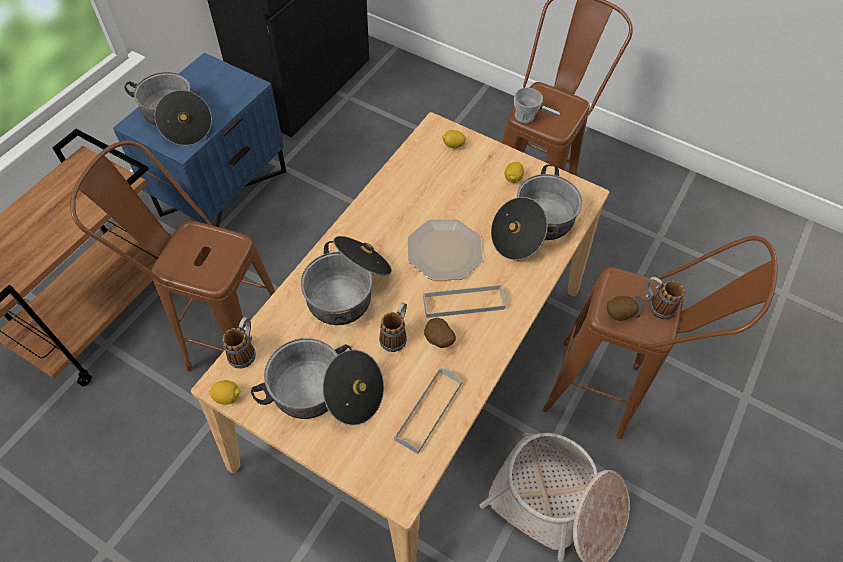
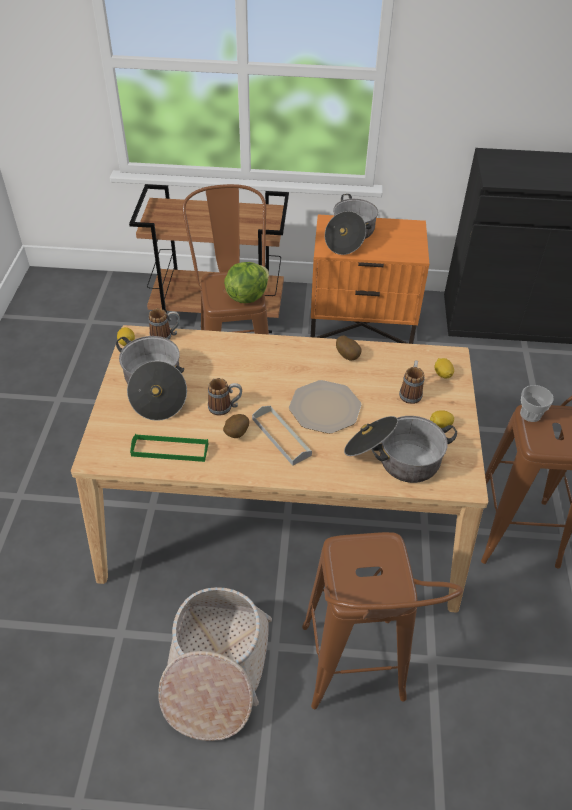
camera: 65 degrees right, 10 degrees down
(223, 192) = (362, 323): blue nightstand -> orange nightstand
(224, 247) = (246, 296): none -> lettuce
(348, 289) = (249, 367): cooking pot -> none
(428, 411) = (170, 450): grey tray -> green tray
(617, 314) = (348, 556): potato -> potato (348, 356)
(656, 305) = (380, 586): mug -> mug (410, 392)

